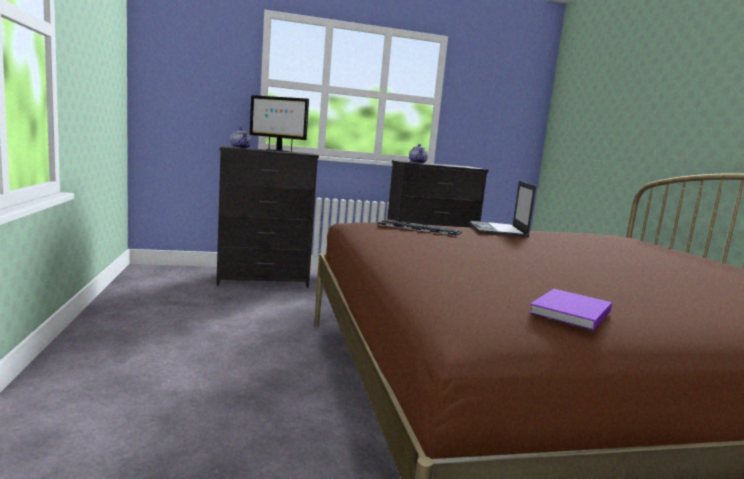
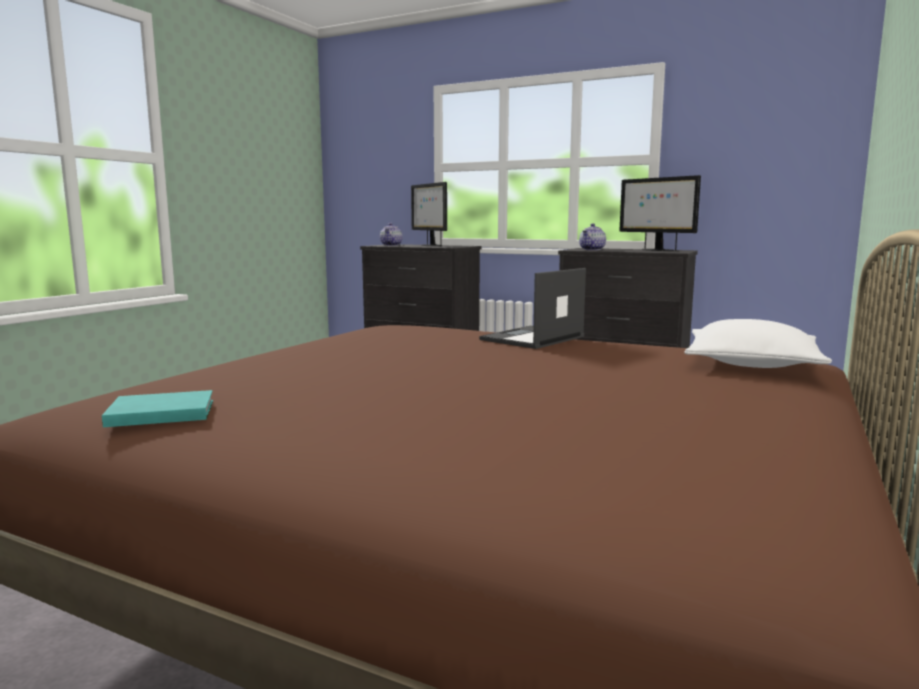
camera: 40 degrees right, 0 degrees up
(418, 228) = (411, 332): keyboard -> none
(454, 165) = (656, 250): none -> monitor
(568, 312) = (159, 413): purple book -> turquoise book
(629, 240) = (751, 364): none -> white pillow

